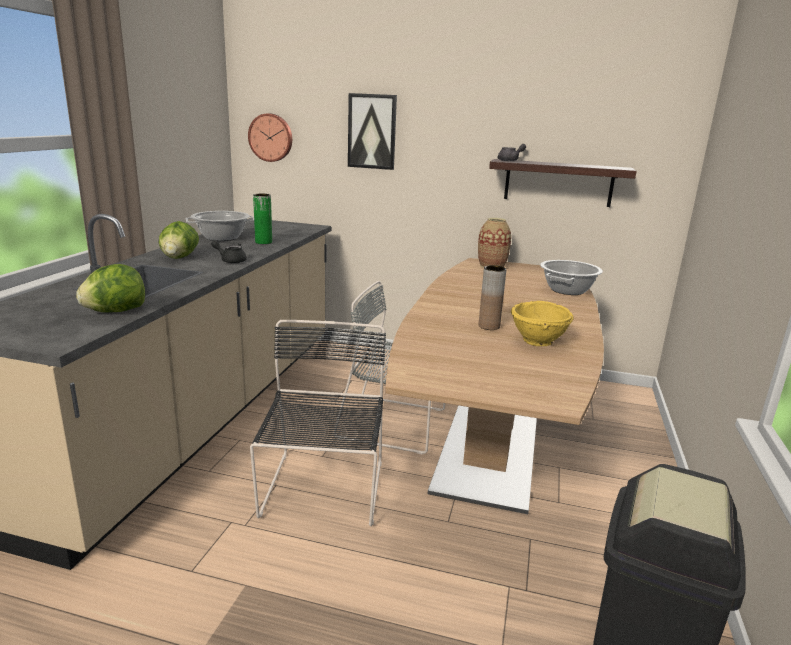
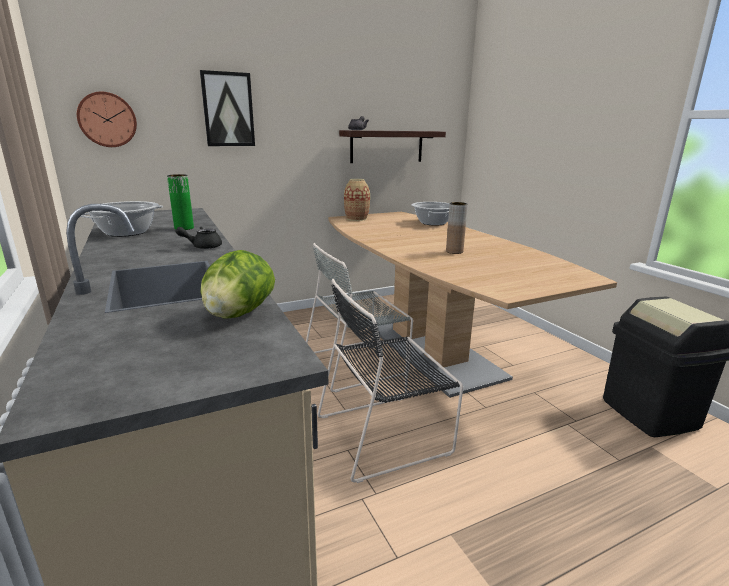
camera: 40 degrees left, 0 degrees up
(179, 257) = (138, 256): lettuce -> none
(323, 490) = (387, 433): black chair -> black chair turned 75 degrees counterclockwise
(538, 342) = (498, 252): yellow bowl -> none

